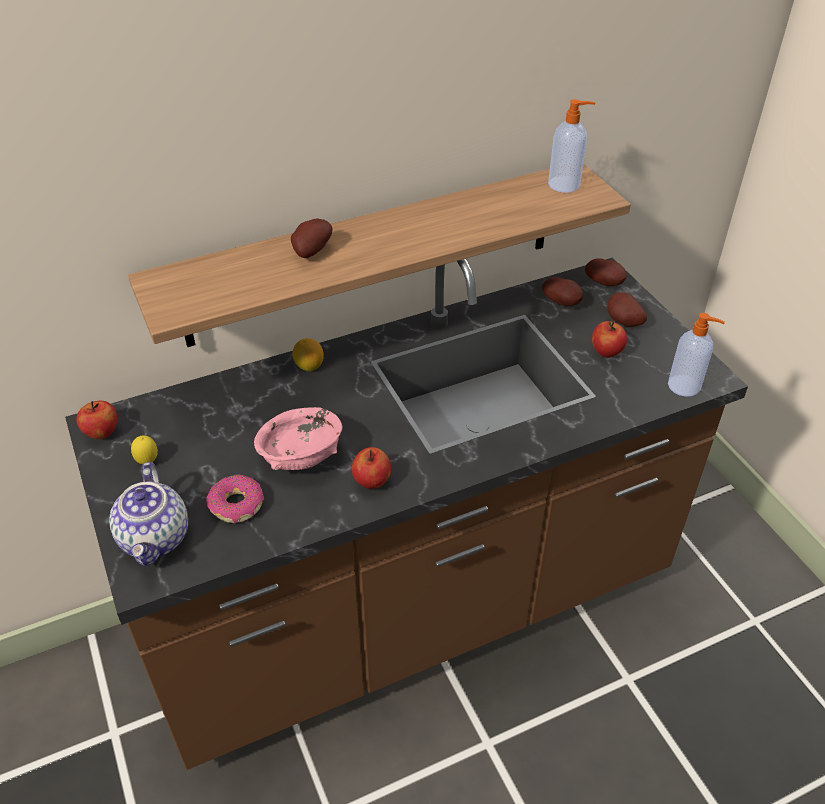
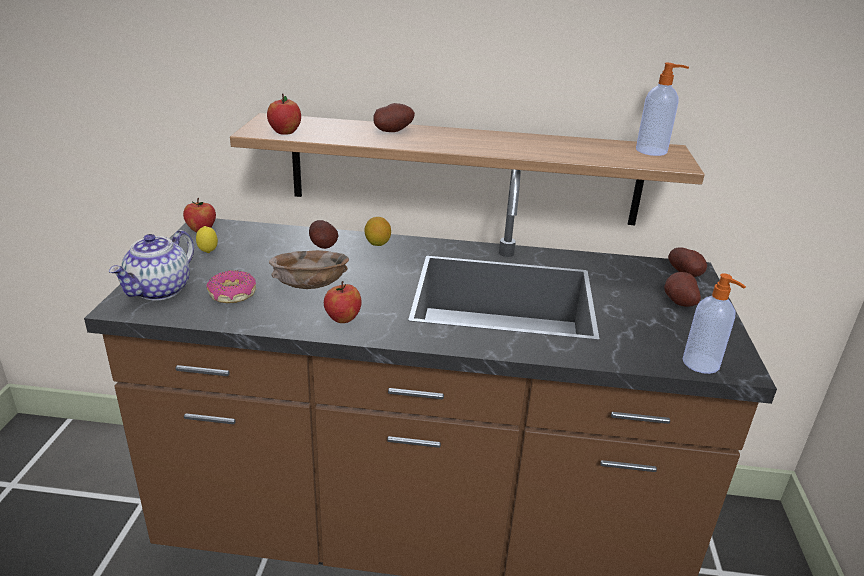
camera: 30 degrees right, 15 degrees down
(302, 456) = (311, 286): pink bowl -> brown bowl
(562, 303) = (631, 274): potato -> potato (324, 247)
(606, 352) = (641, 315): apple -> apple (285, 132)

